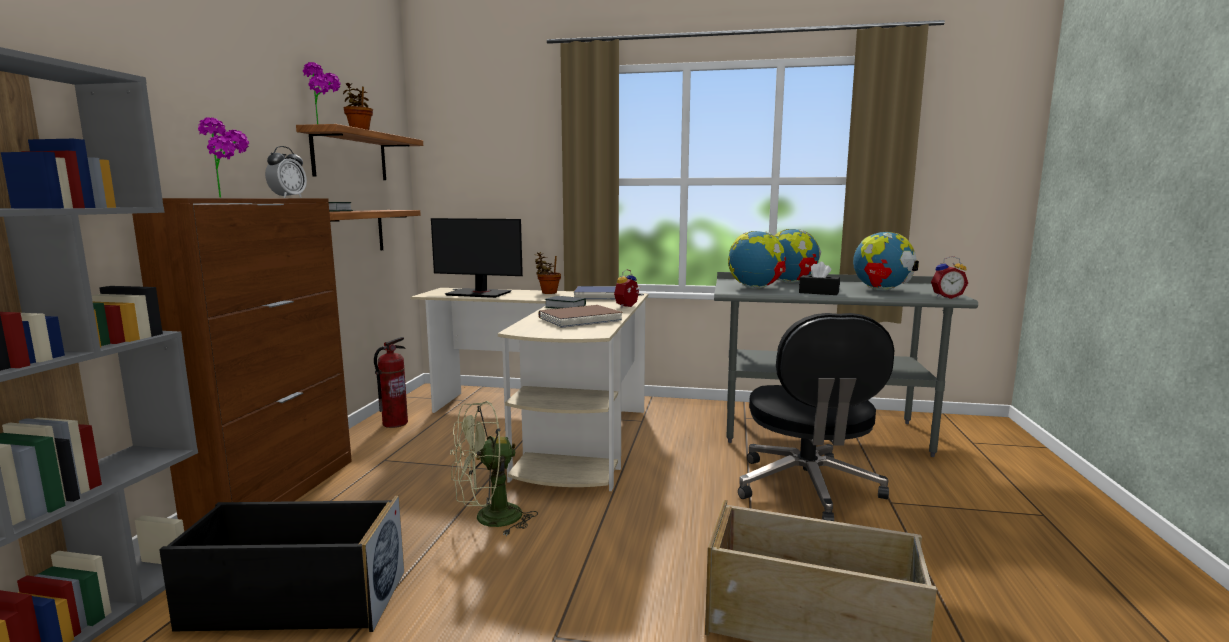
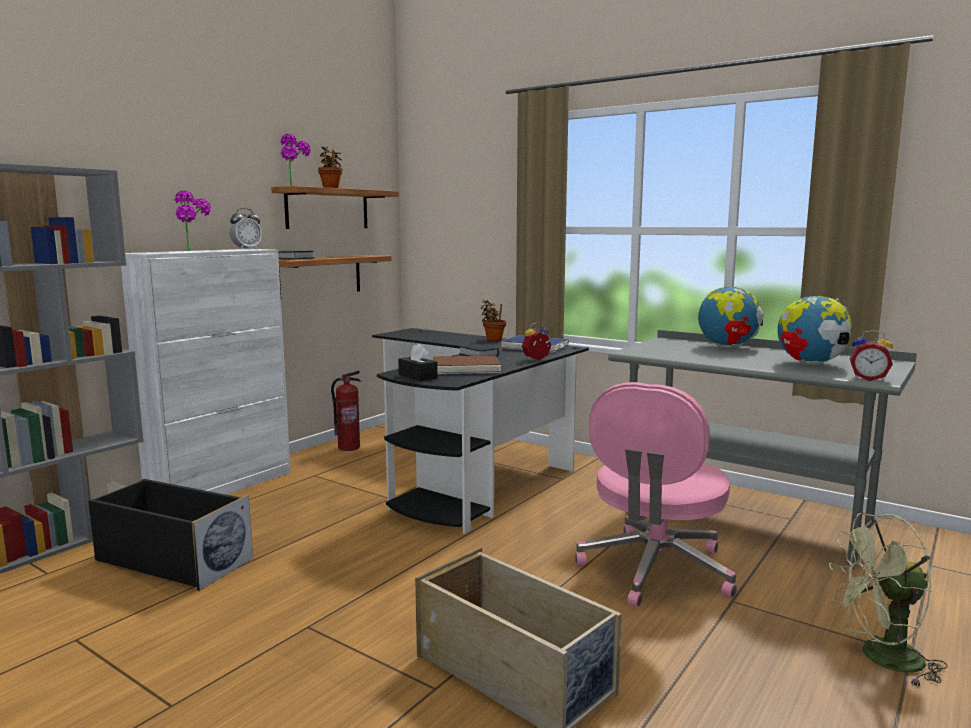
camera: 25 degrees right, 0 degrees up
(278, 494) = (222, 487): brown cabinet -> white cabinet
(479, 293) = (432, 336): monitor -> none
(489, 520) = (345, 535): green fan -> green fan (881, 659)
(552, 427) = (473, 470): beige desk -> black desk
(755, 288) = (668, 350): globe -> none
(807, 489) = (655, 570): black office chair -> pink office chair
(818, 292) = (724, 361): black tissue box -> black tissue box (417, 376)

